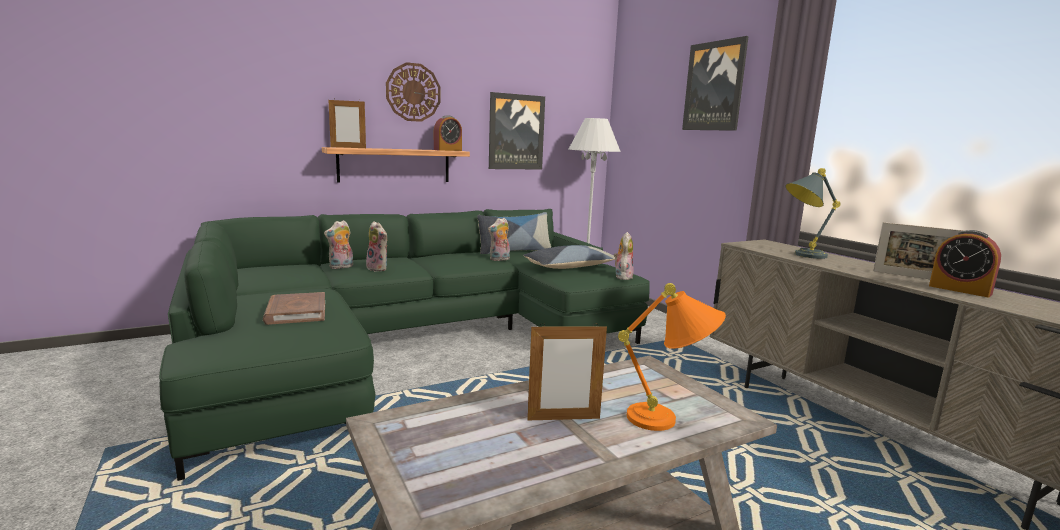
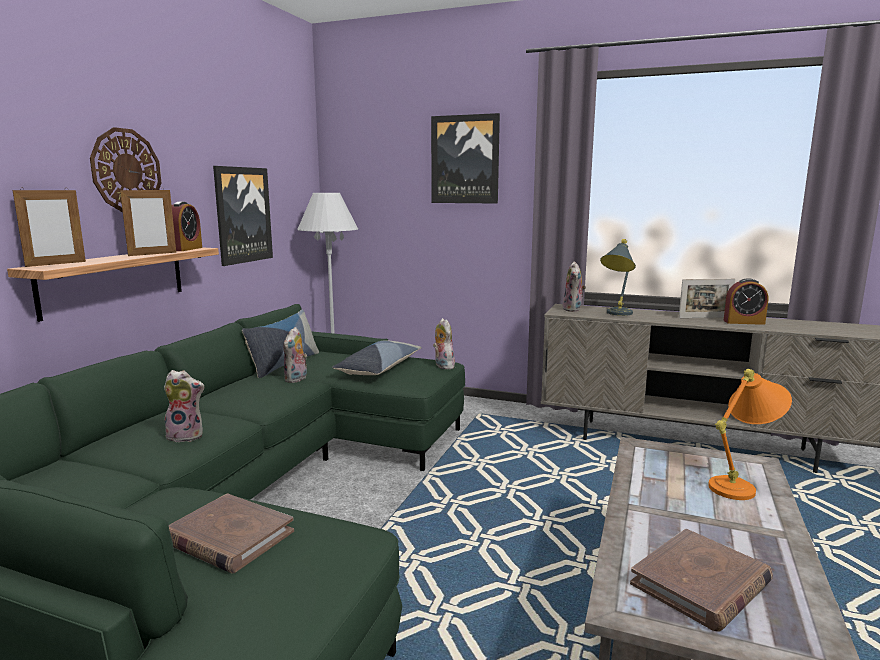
camera: 40 degrees left, 0 degrees up
(341, 267) = (121, 451): plush toy -> plush toy (573, 309)
(458, 442) = (701, 583): none -> brown book
(563, 419) = (700, 520): picture frame -> picture frame (152, 254)

